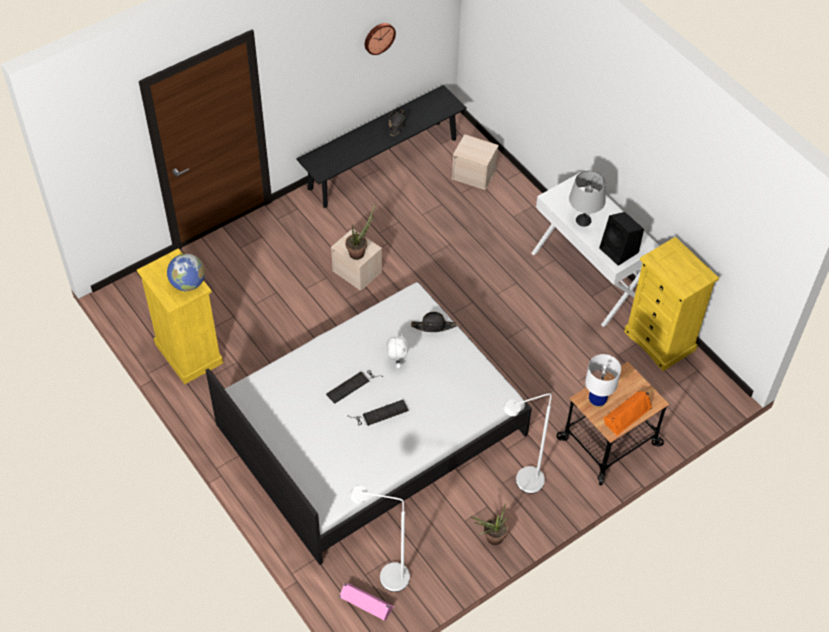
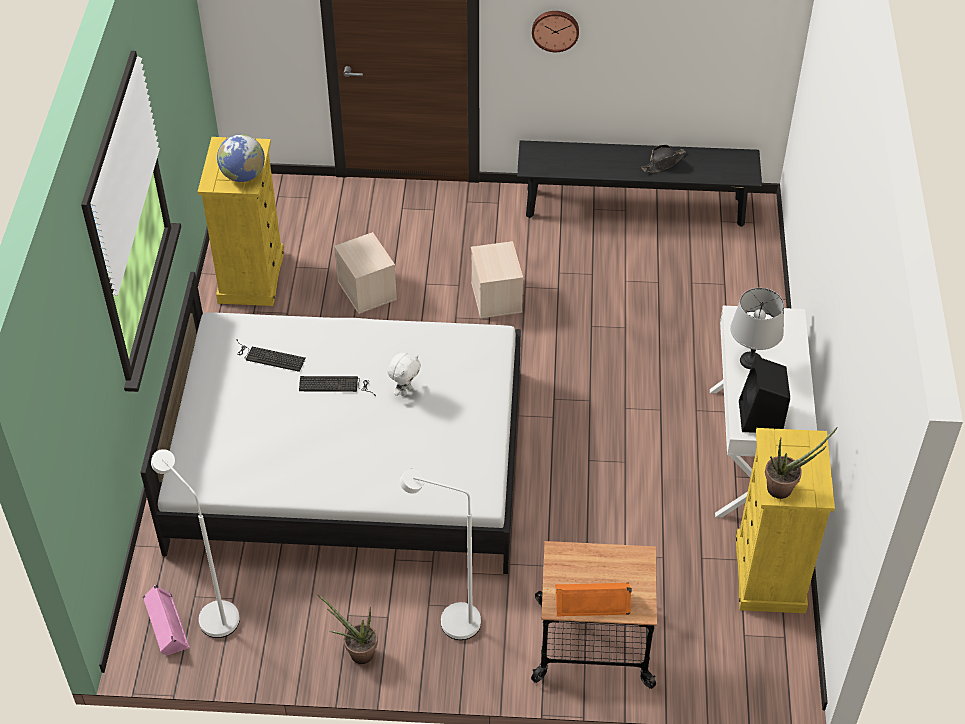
camera: 40 degrees right, 5 degrees down
(359, 252) = (495, 268): potted plant -> potted plant (785, 488)
(378, 37) = (665, 32): wall clock -> wall clock (555, 29)
(379, 414) = (332, 429): keyboard -> keyboard (269, 357)
(434, 326) = (482, 379): black hat -> none
(474, 174) = (728, 272): beige storage box -> beige storage box (368, 290)
(597, 401) = (572, 565): white table lamp -> none

